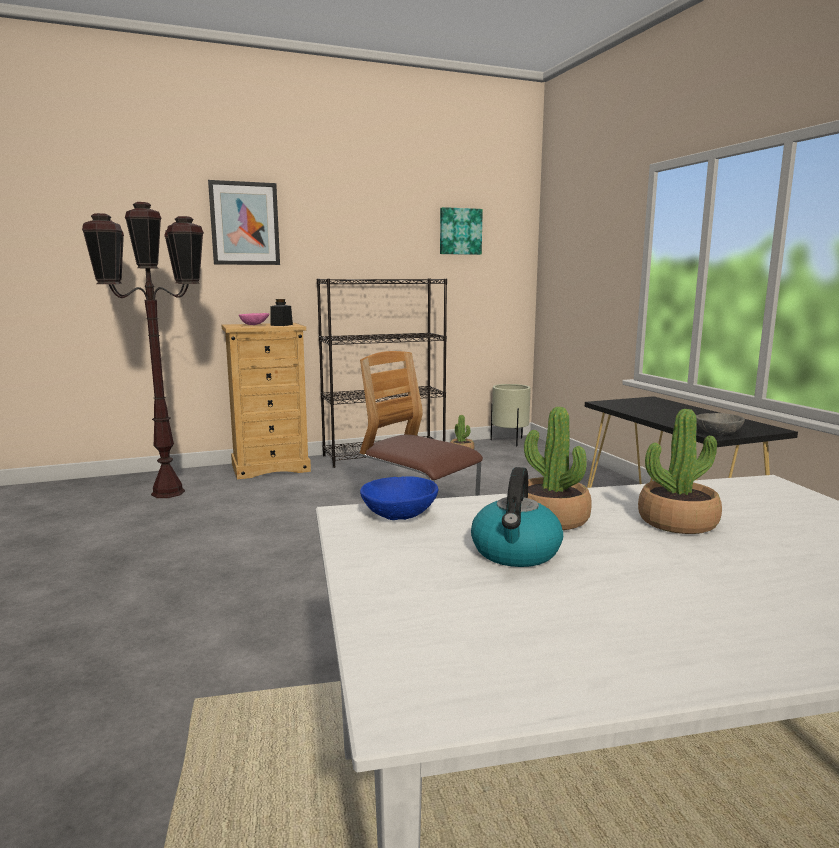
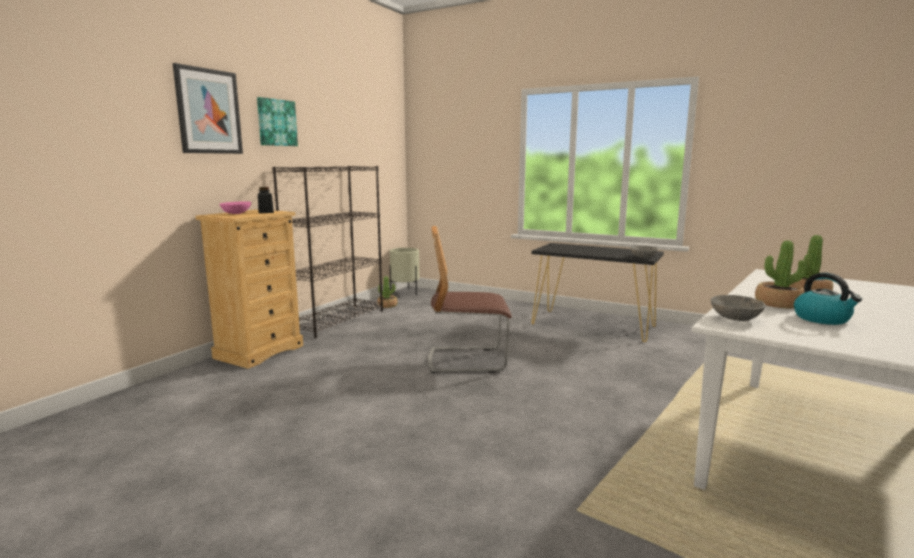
camera: 40 degrees left, 0 degrees up
(169, 493) = (204, 397): brown floor lamp -> none
(400, 514) = (735, 318): blue bowl -> grey bowl
(460, 231) = (363, 127): picture -> picture (276, 122)

